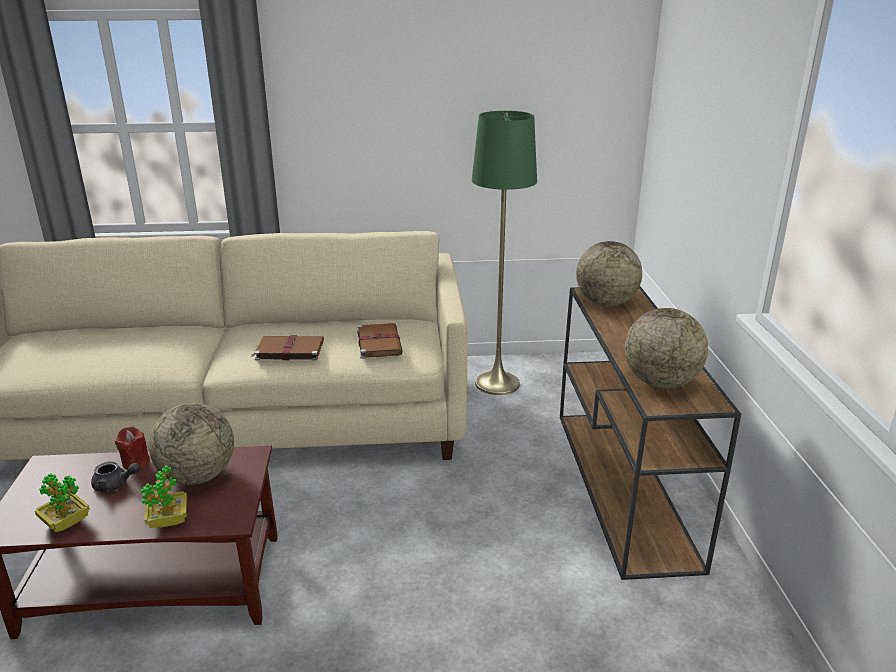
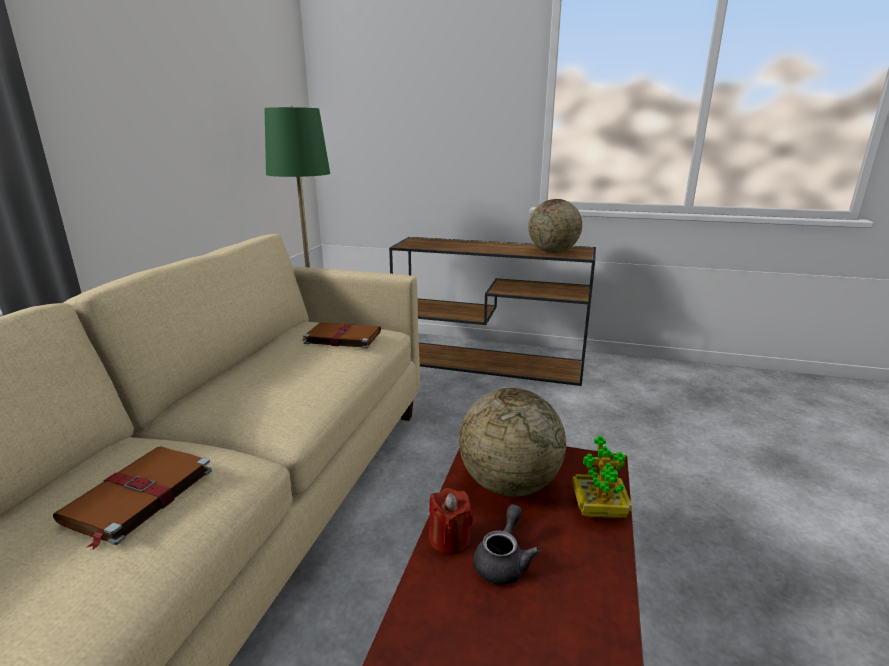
camera: 70 degrees left, 5 degrees down
(66, 523) = (590, 617): potted plant -> none
(288, 350) = (302, 380): brown book -> brown book (137, 496)
(605, 303) = (428, 245): globe -> none

